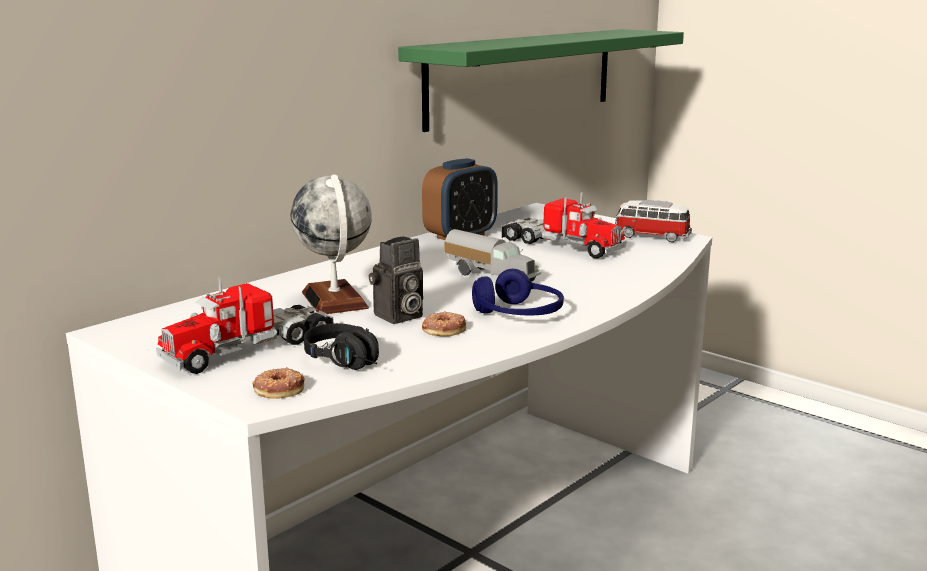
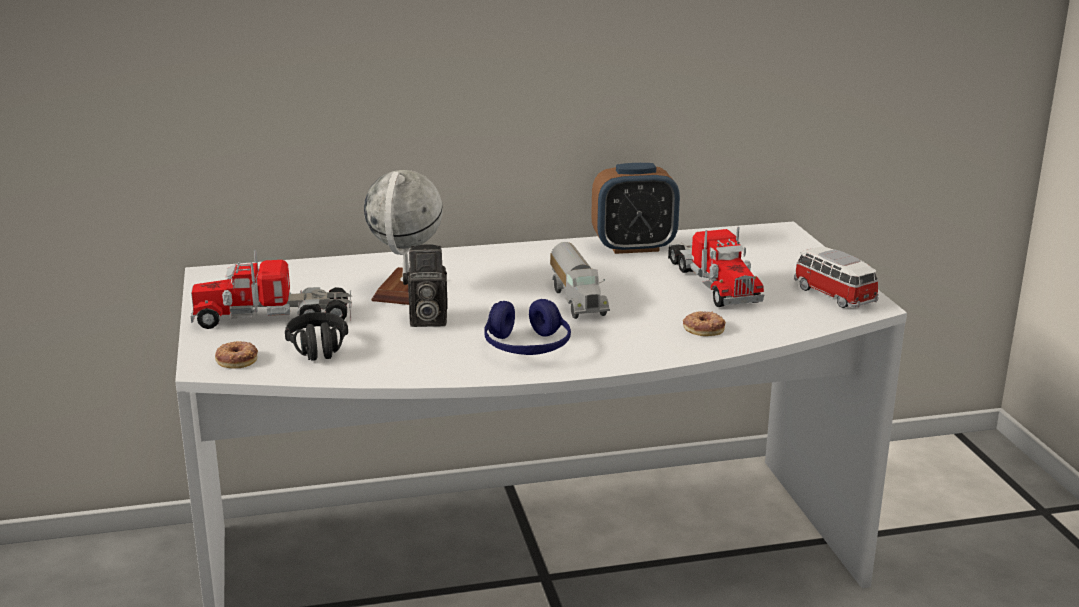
camera: 35 degrees right, 5 degrees up
(444, 329) = (440, 343): donut -> donut (704, 328)
(523, 76) = (787, 70): green shelf -> none

